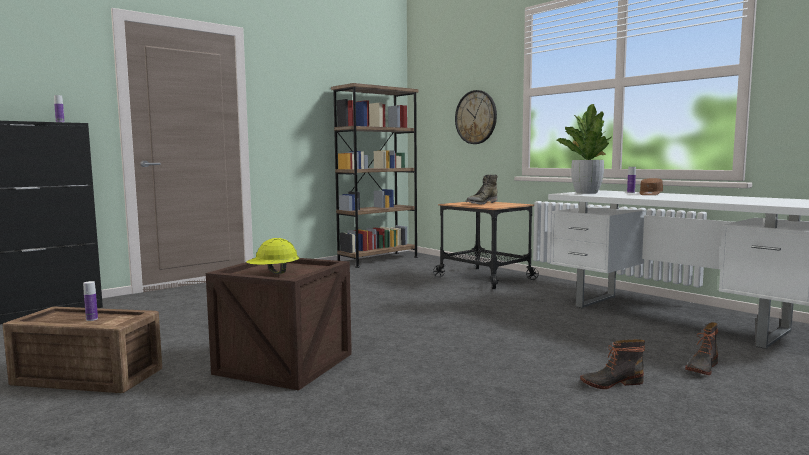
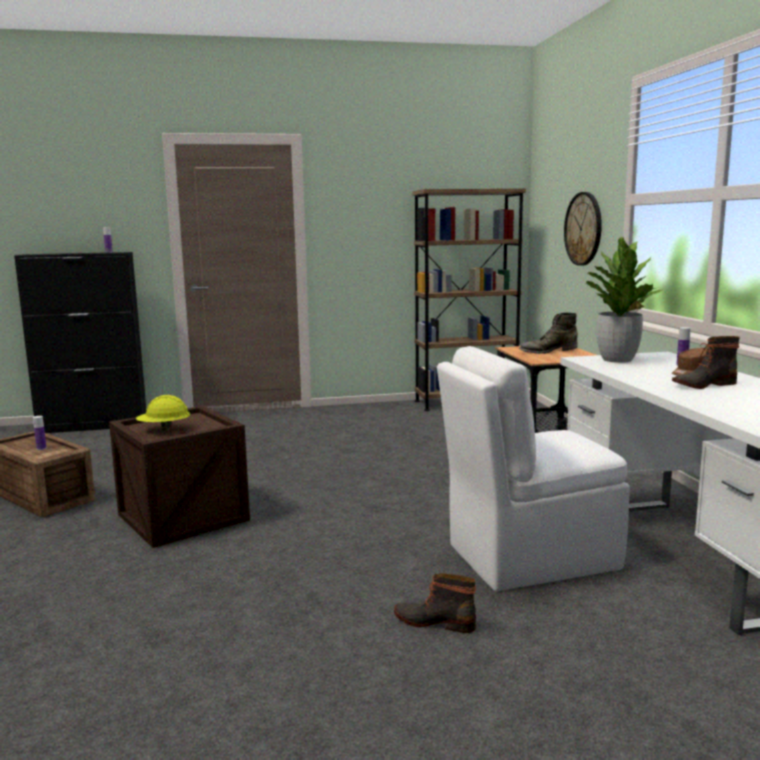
camera: 30 degrees right, 5 degrees up
(592, 336) = (528, 557): none -> white chair
(701, 367) = (584, 634): boot -> boot (703, 384)

